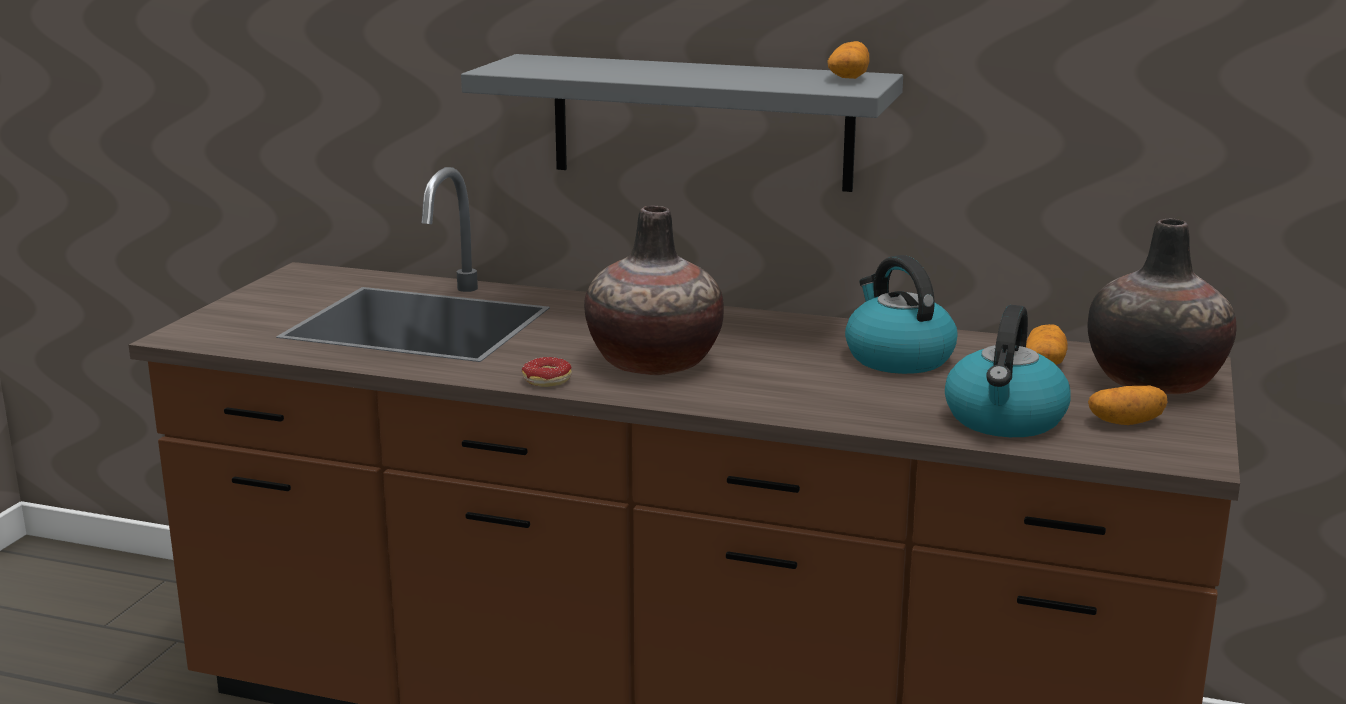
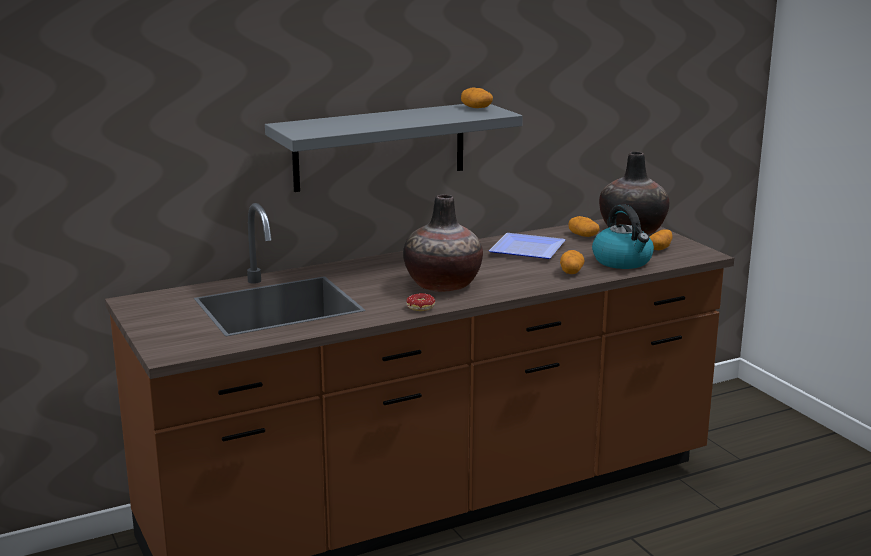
camera: 45 degrees left, 0 degrees up
(879, 406) = (571, 271): none -> potato
(897, 358) = (529, 250): kettle -> plate

